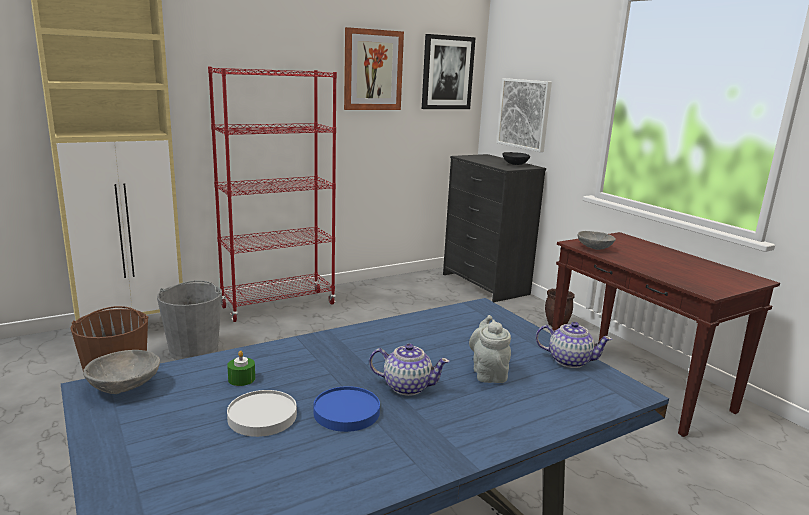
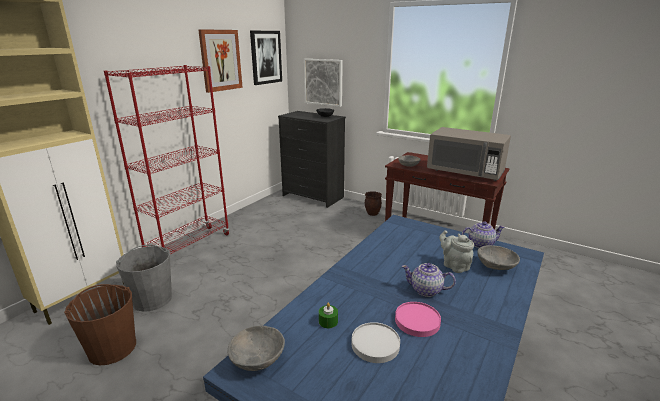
camera: 25 degrees left, 5 degrees up
(346, 412) = (417, 321): blue plate -> pink plate
(407, 386) = (426, 290): teapot -> teapot turned 150 degrees counterclockwise
(553, 392) = (496, 267): none -> grey bowl
(681, 273) = (465, 172): none -> grey microwave

